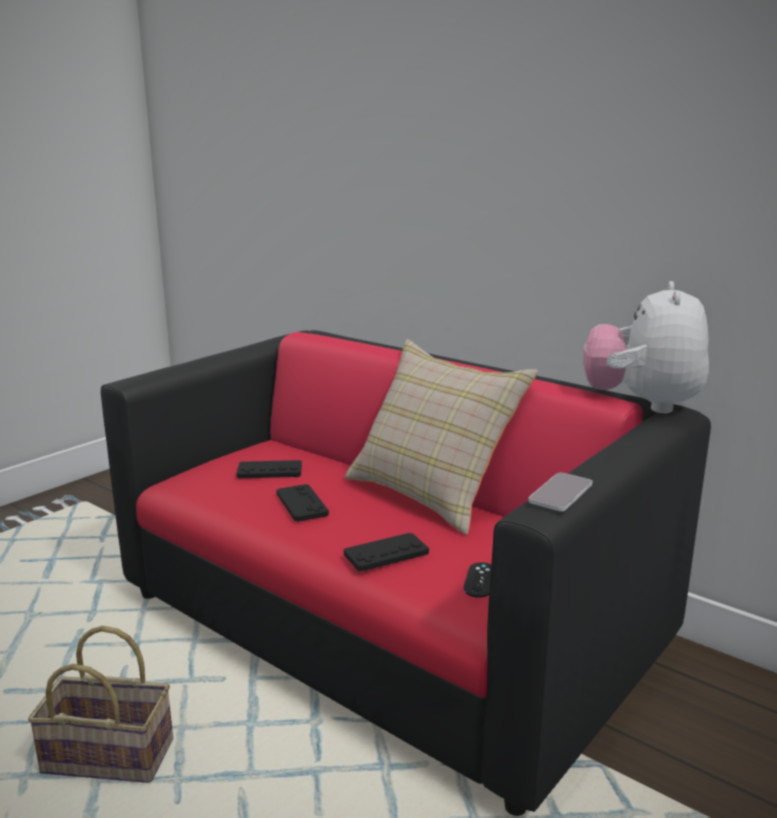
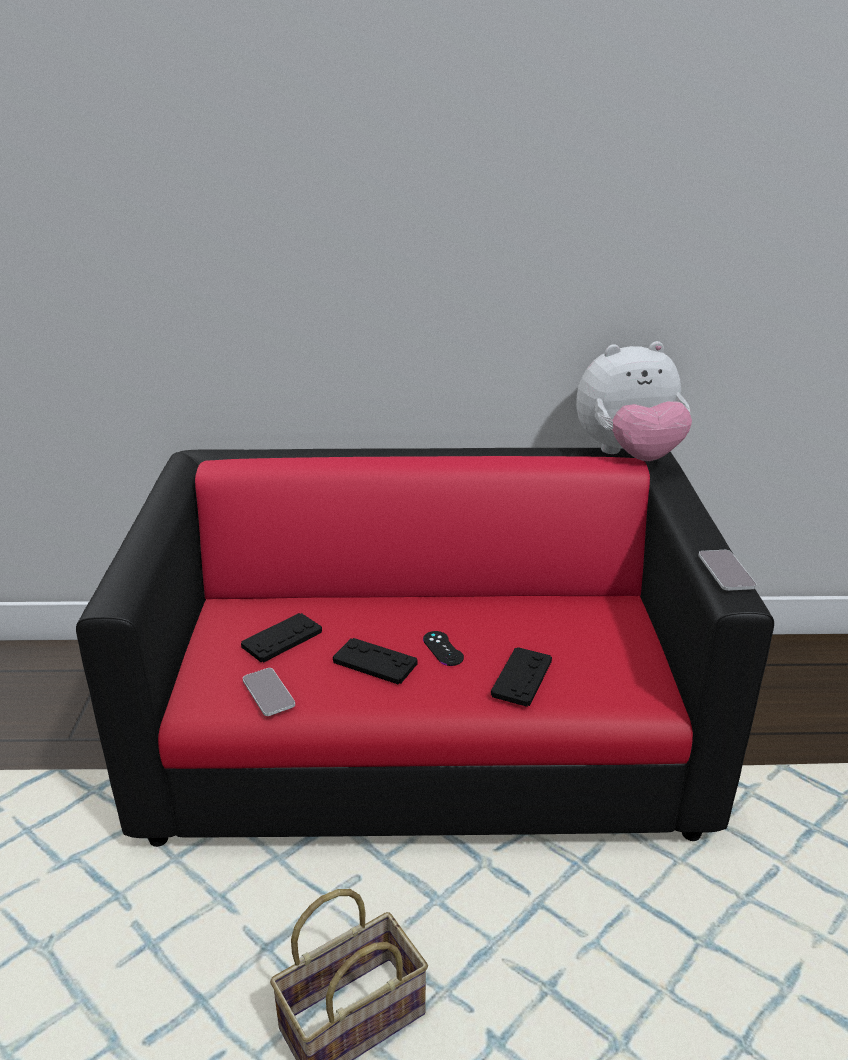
camera: 40 degrees left, 10 degrees up
(214, 494) = (268, 693): none -> phone
(432, 493) = (463, 596): beige pillow -> none
(480, 580) = (617, 666): black game controller -> black game controller (443, 648)
(642, 405) = (628, 456): plush toy -> plush toy turned 75 degrees counterclockwise

